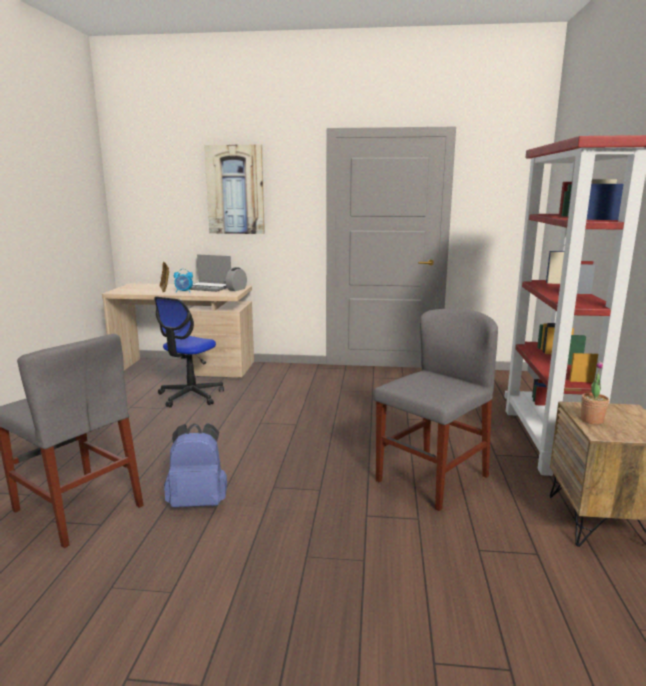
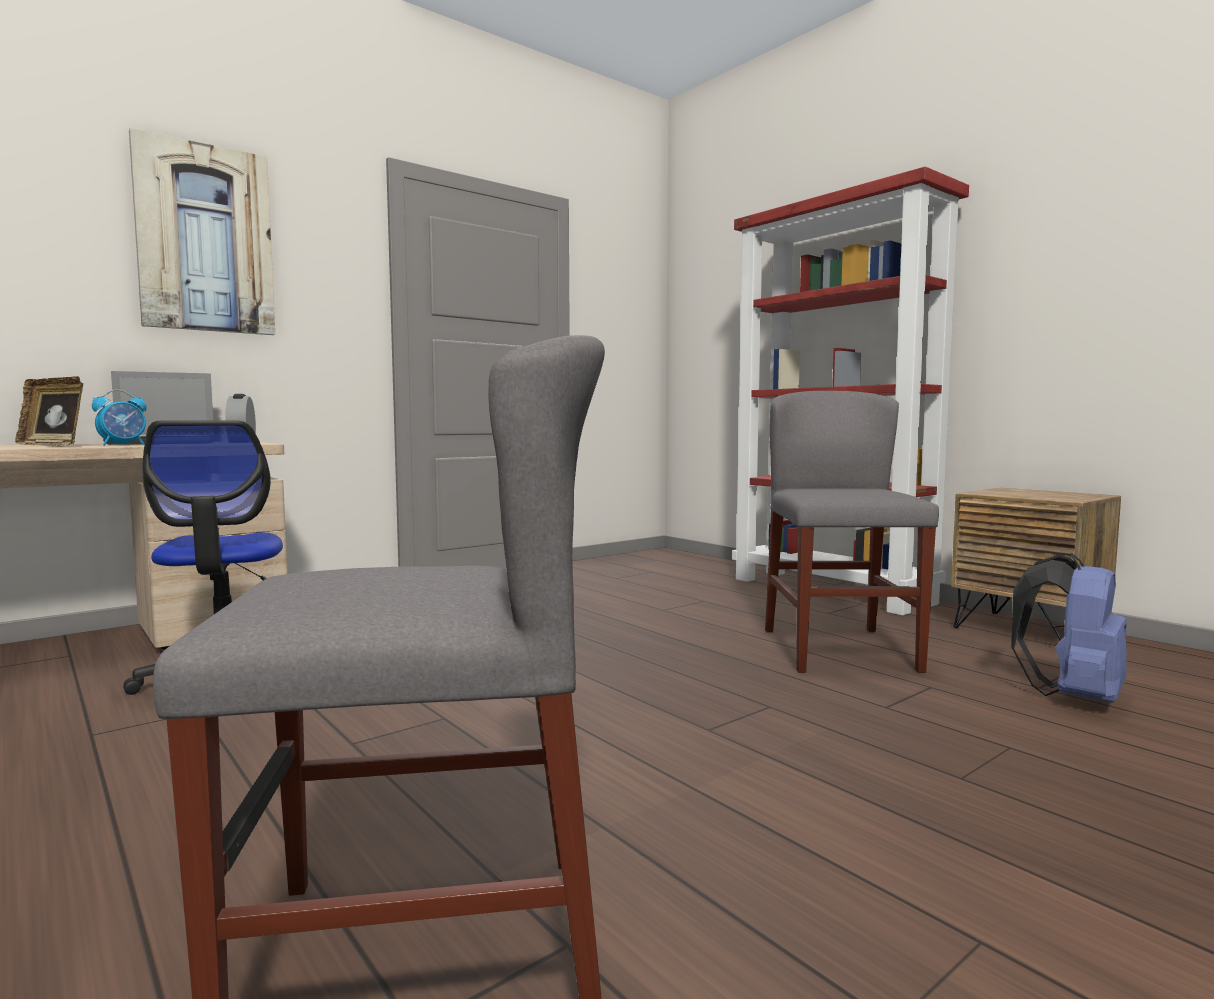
camera: 45 degrees left, 10 degrees down
(199, 502) = (656, 800): blue backpack -> blue backpack (1073, 696)
(592, 420) = (1027, 496): potted plant -> none

